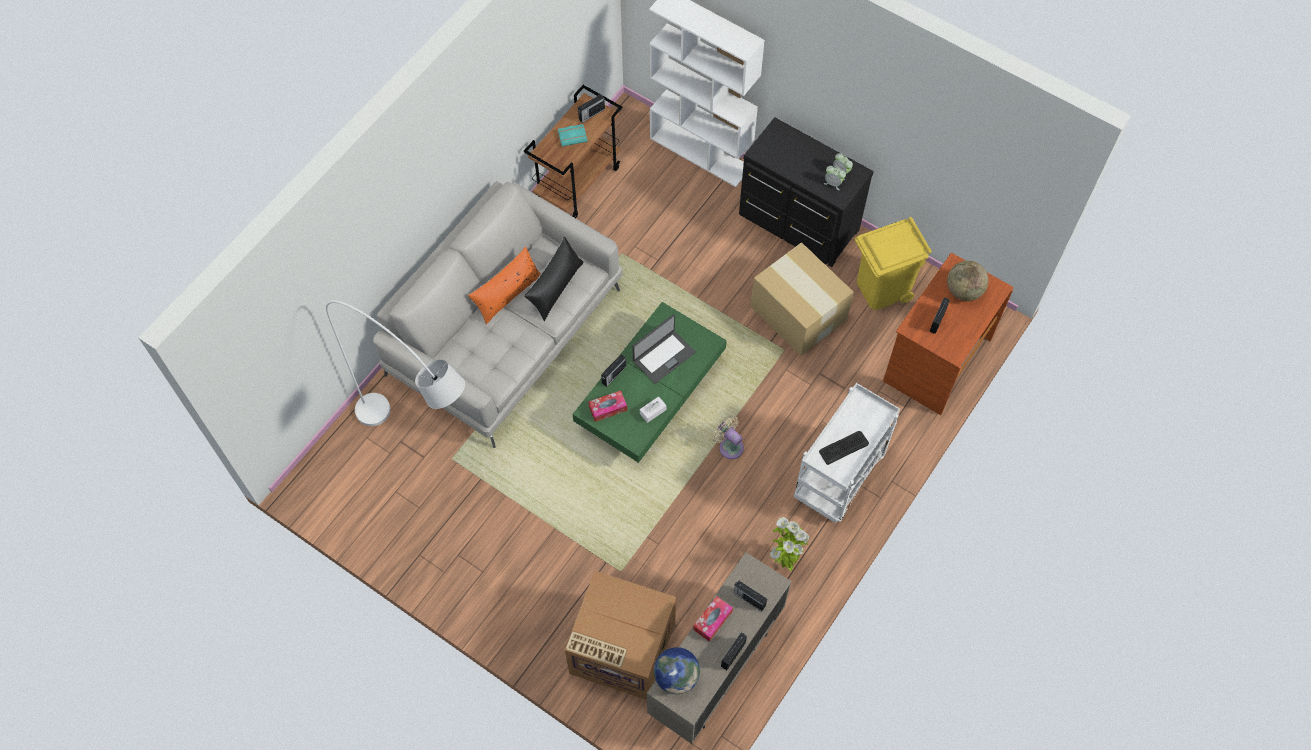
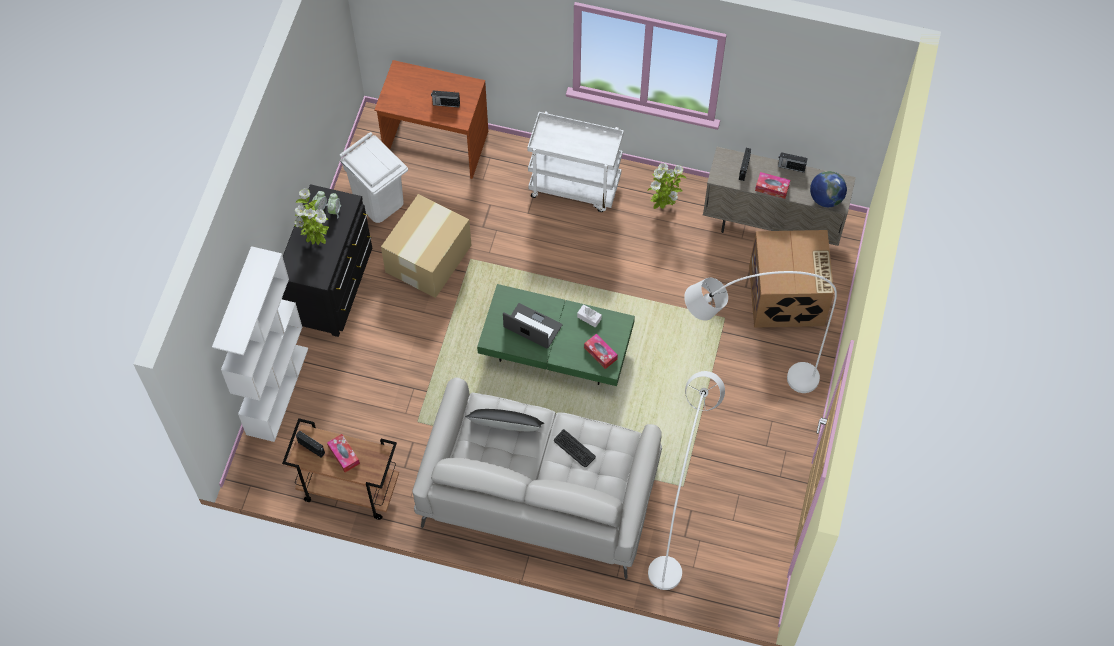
camera: 110 degrees left, 0 degrees up
(507, 294) = (528, 464): orange pillow -> none
(540, 560) = (742, 380): none -> white floor lamp
(573, 136) = (344, 455): turquoise book -> tissue box
(613, 375) = (567, 360): radio -> none
(729, 446) = (579, 273): beige fan -> none
(805, 160) = (316, 239): none -> potted plant
(843, 447) = (586, 144): keyboard -> keyboard (574, 448)
(882, 288) = (379, 201): yellow trash can -> white trash can
(963, 291) = (410, 92): globe -> none

